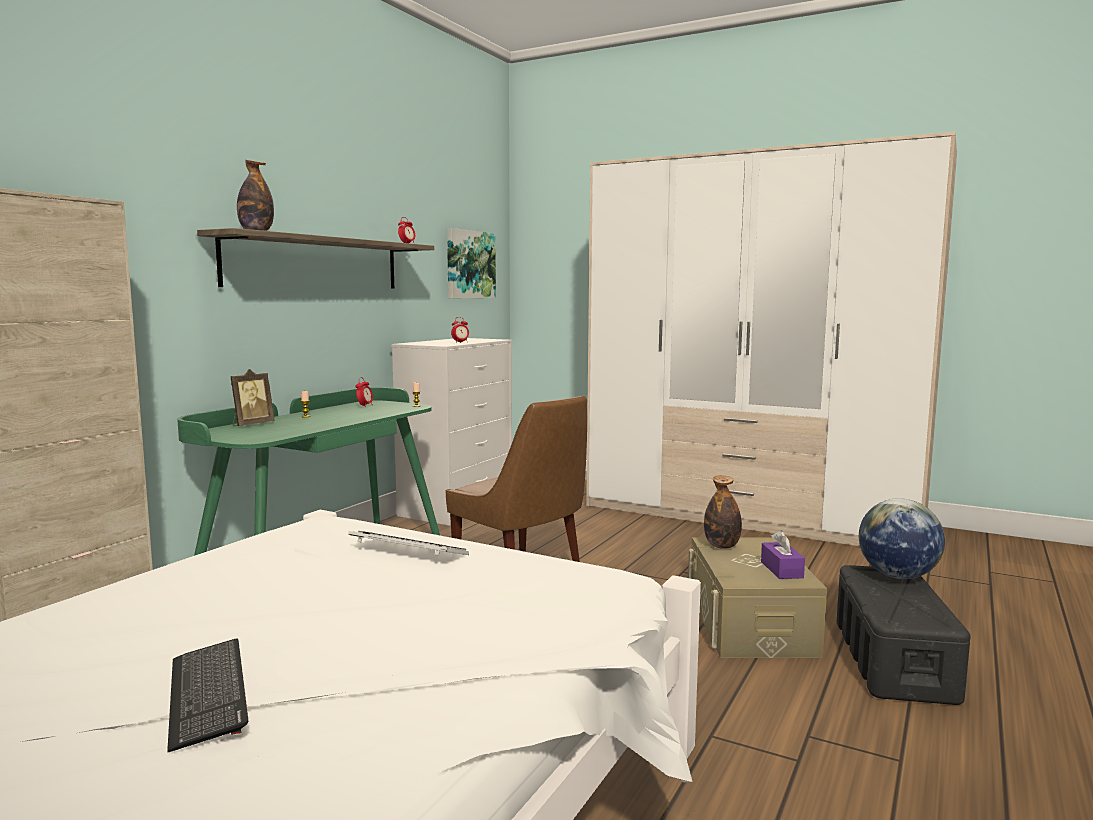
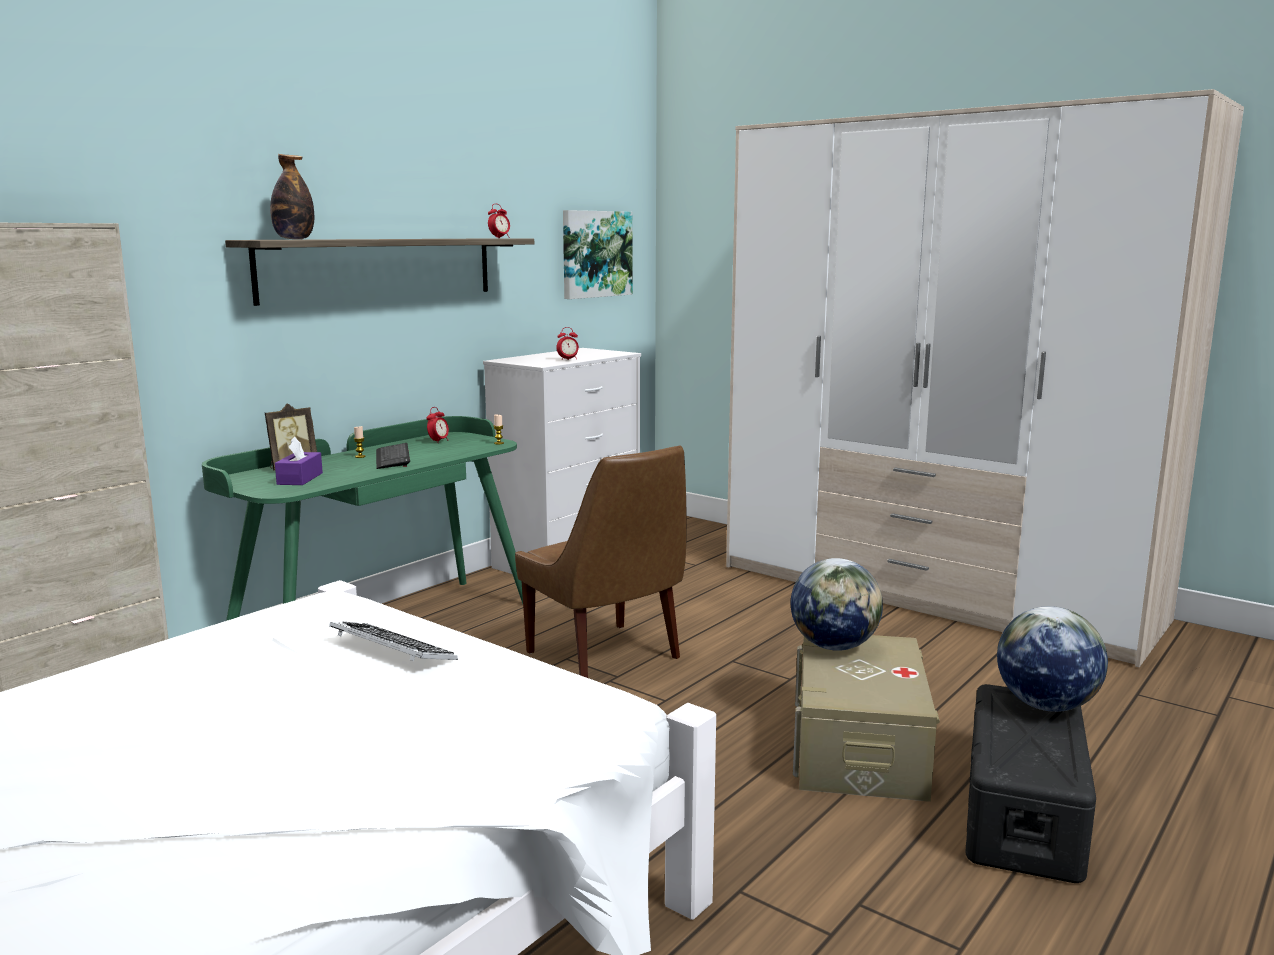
camera: 10 degrees right, 5 degrees up
(207, 694) = (82, 822): keyboard -> keyboard (392, 458)
(722, 546) = (834, 646): bottle -> globe
(781, 570) = (892, 686): purple tissue box -> purple tissue box (300, 479)

